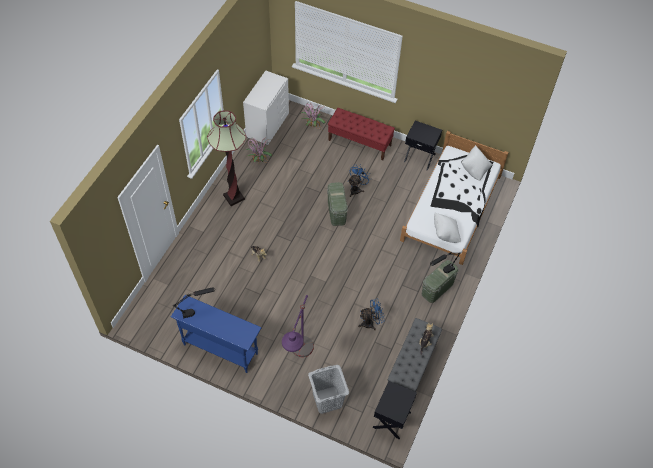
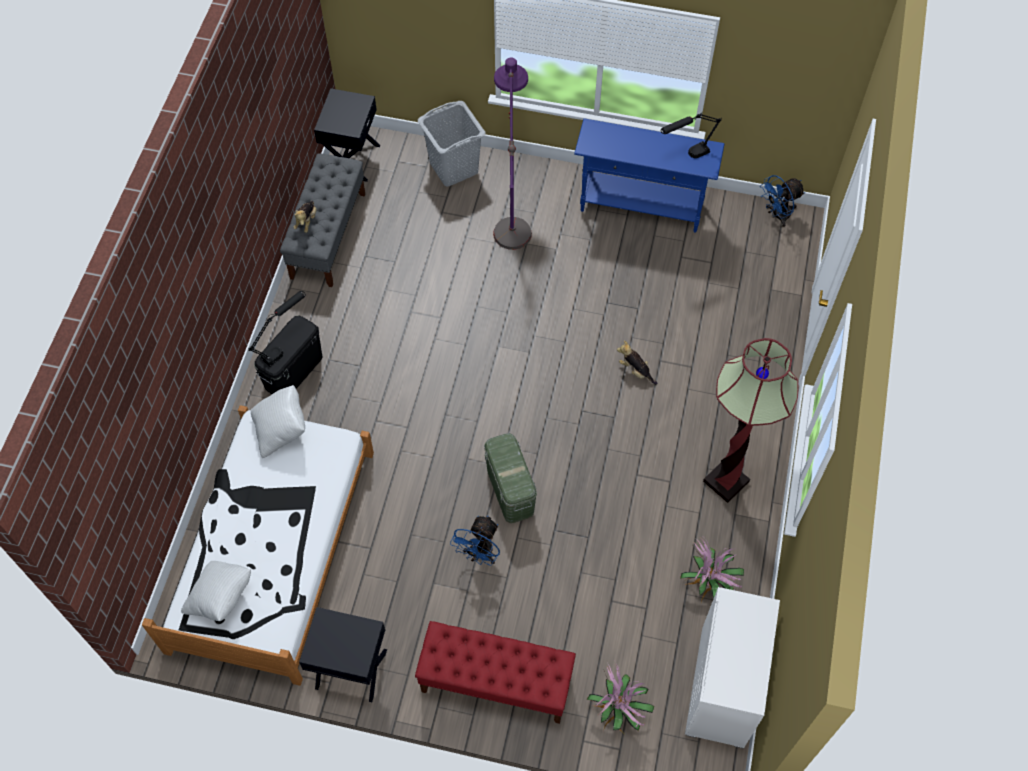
camera: 170 degrees right, 5 degrees up
(370, 323) = (406, 290): blue fan -> blue fan (777, 215)
(437, 288) = (293, 371): green storage box -> black storage box

